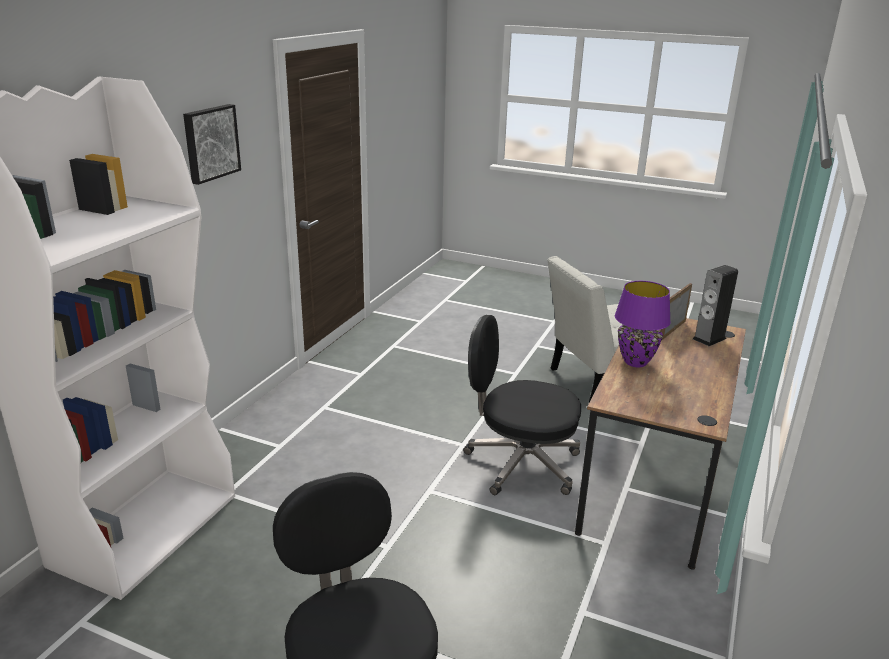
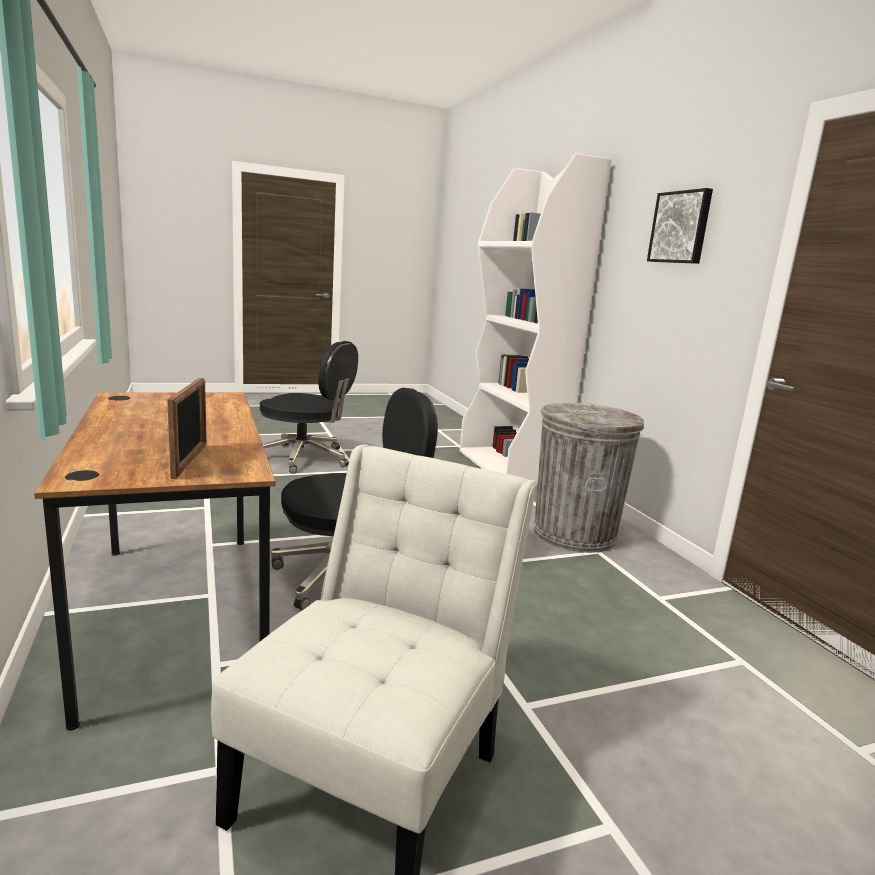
camera: 135 degrees right, 10 degrees down
(304, 424) = (574, 534): none -> grey trash can
(635, 362) = (222, 421): purple table lamp -> none
(709, 339) = (118, 460): speaker -> none

